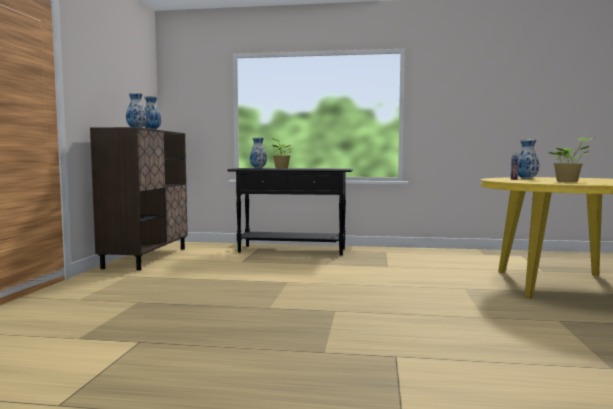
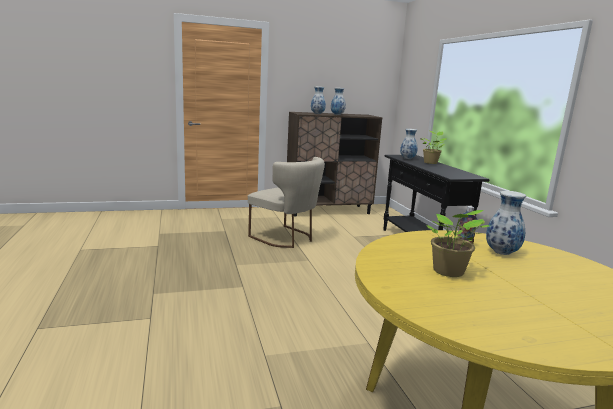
camera: 65 degrees right, 10 degrees up
(212, 281) = (286, 238): none -> beige chair

